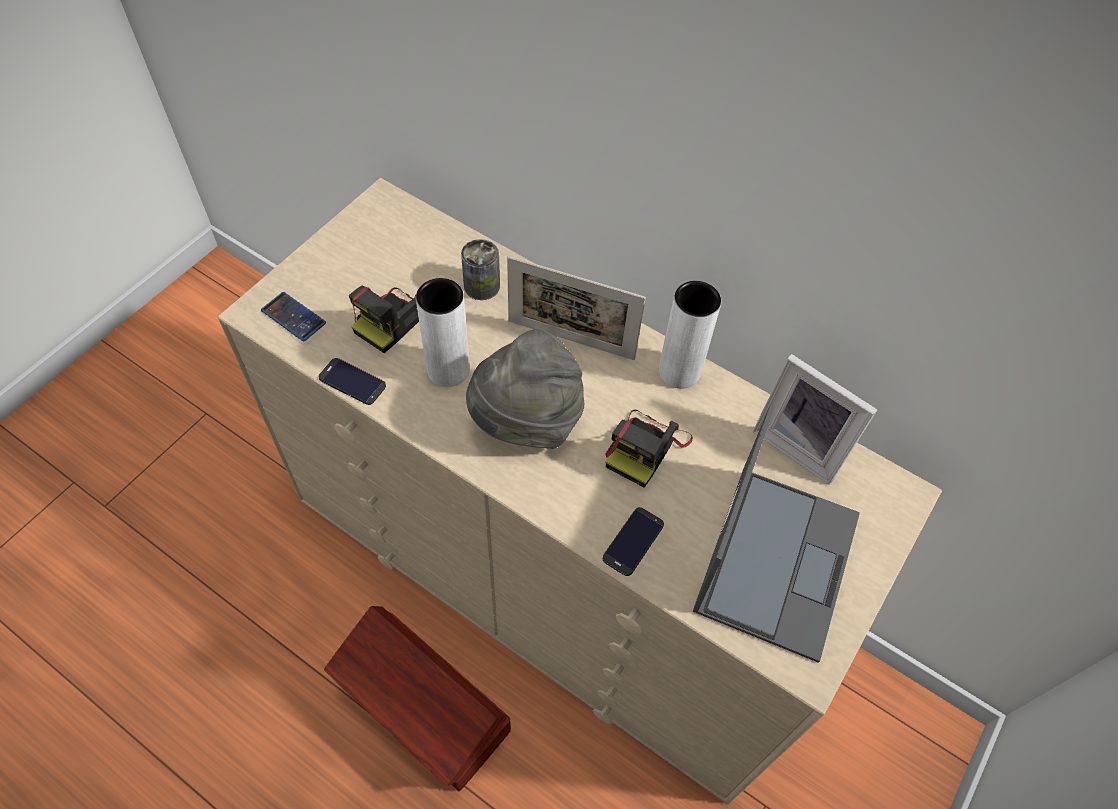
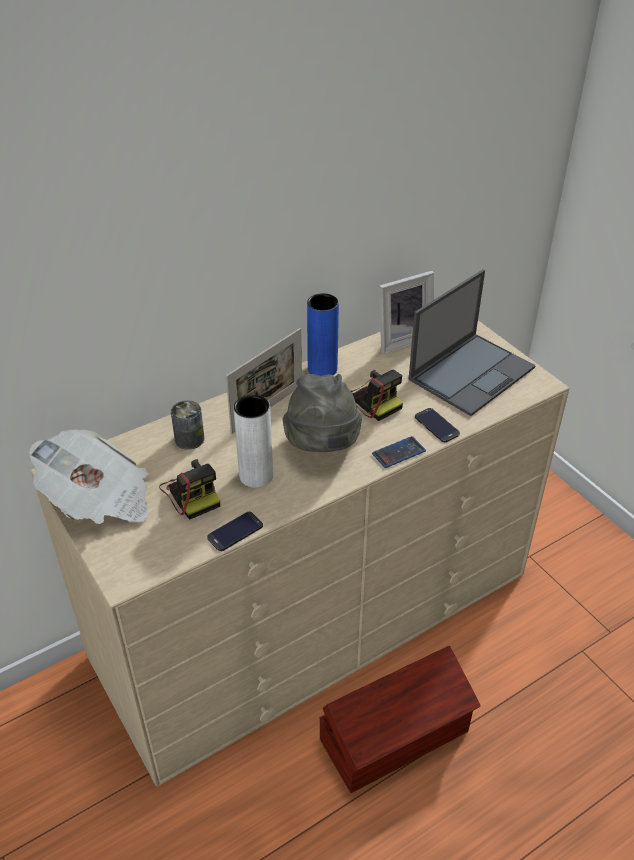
camera: 65 degrees left, 15 degrees down
(293, 317) = (146, 554): phone -> phone (398, 453)
(356, 247) = (99, 500): none -> newspaper
(679, 371) = (322, 369): white vase -> blue vase
(777, 559) = (472, 373): laptop -> laptop turned 90 degrees clockwise

